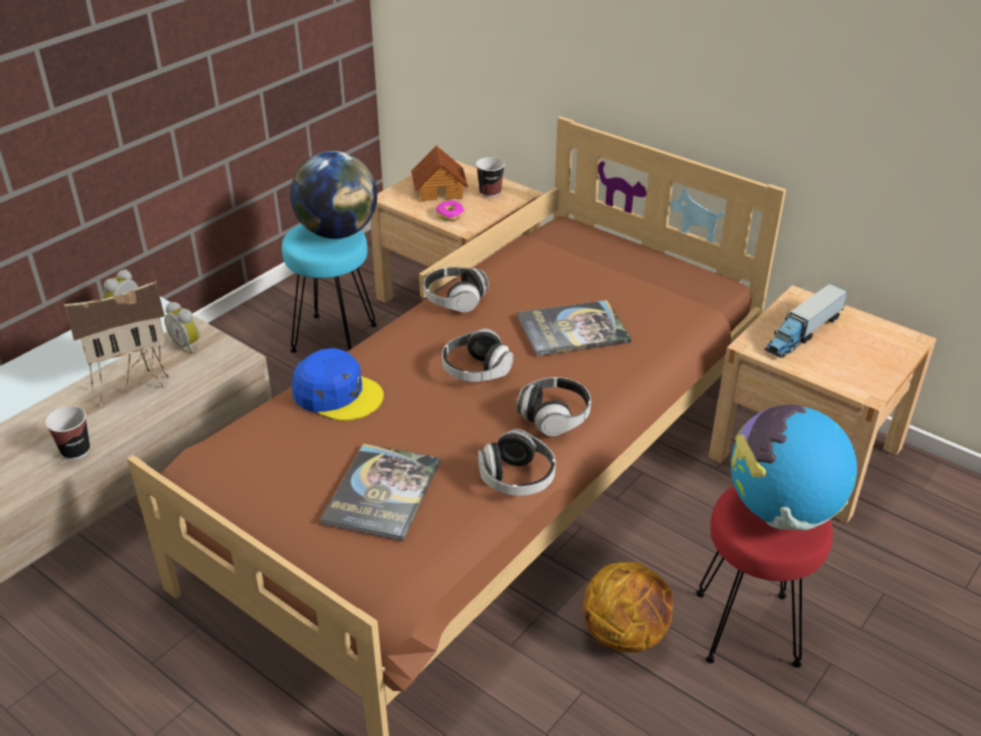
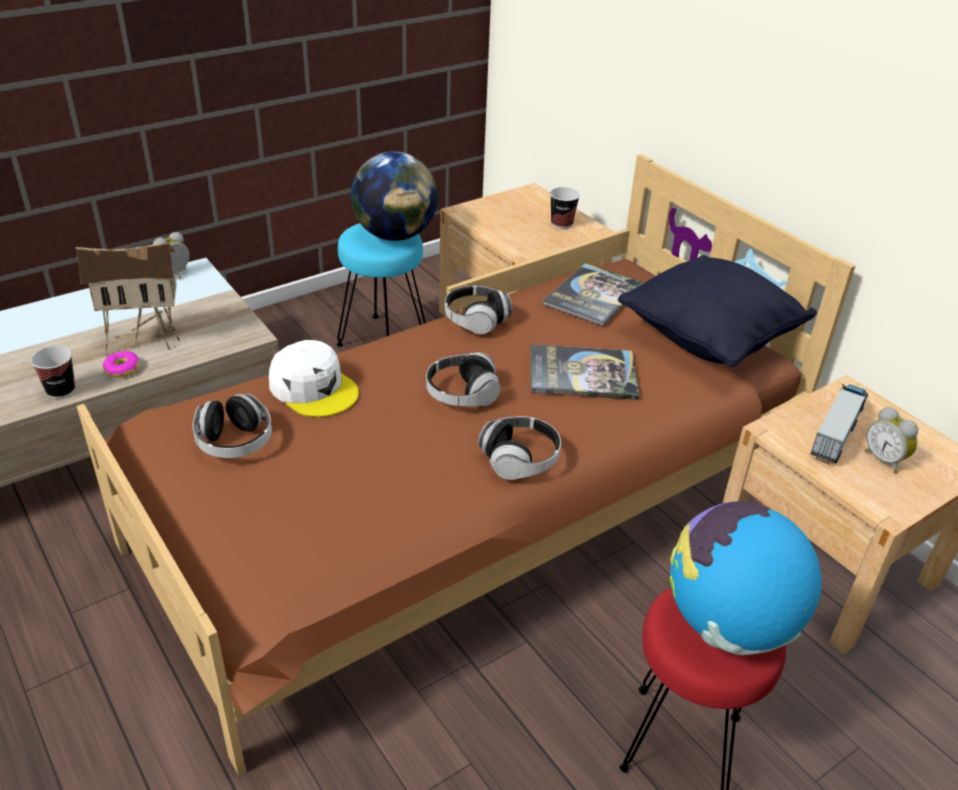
camera: 15 degrees right, 0 degrees up
(188, 344) = (213, 314): alarm clock -> alarm clock (884, 459)
(337, 394) = (314, 388): blue cap -> white cap
(382, 492) = (305, 497): book -> book (593, 296)
(440, 190) = (513, 213): toy house -> none
(450, 215) = (511, 238): donut -> donut (122, 369)
(517, 479) = (449, 516): headphones -> headphones (235, 442)
(626, 634) = (544, 713): basketball -> none
(666, 277) = (709, 340): none -> black pillow
(803, 333) = (838, 429): toy truck -> toy truck turned 150 degrees clockwise

